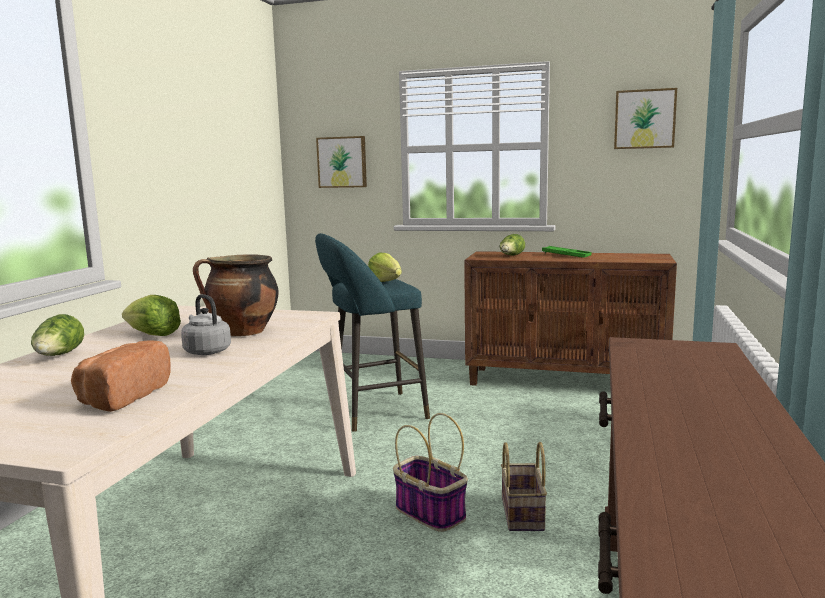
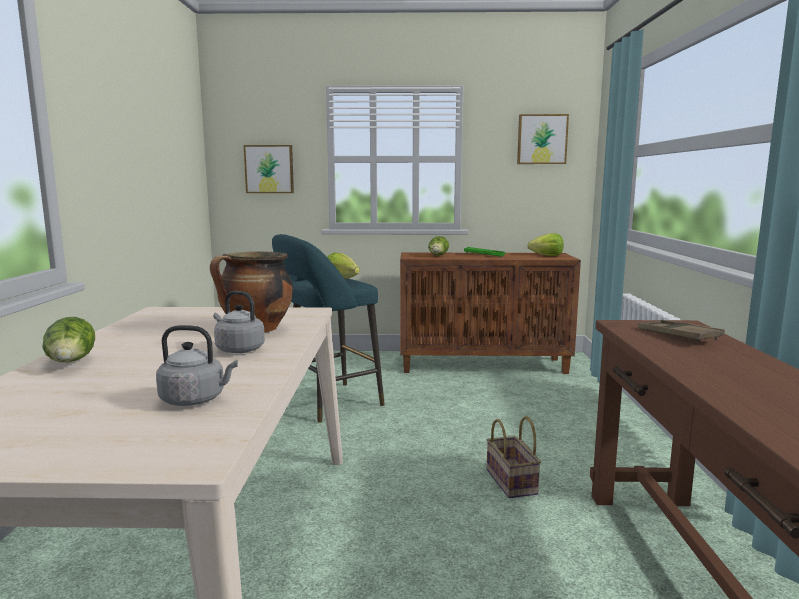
camera: 15 degrees left, 0 degrees up
(121, 397) = (196, 400): bread -> grey kettle
(152, 335) = (159, 336): lettuce -> lettuce (547, 255)
(428, 512) = (430, 490): basket -> none
(684, 360) = (678, 336): none -> brown tray

